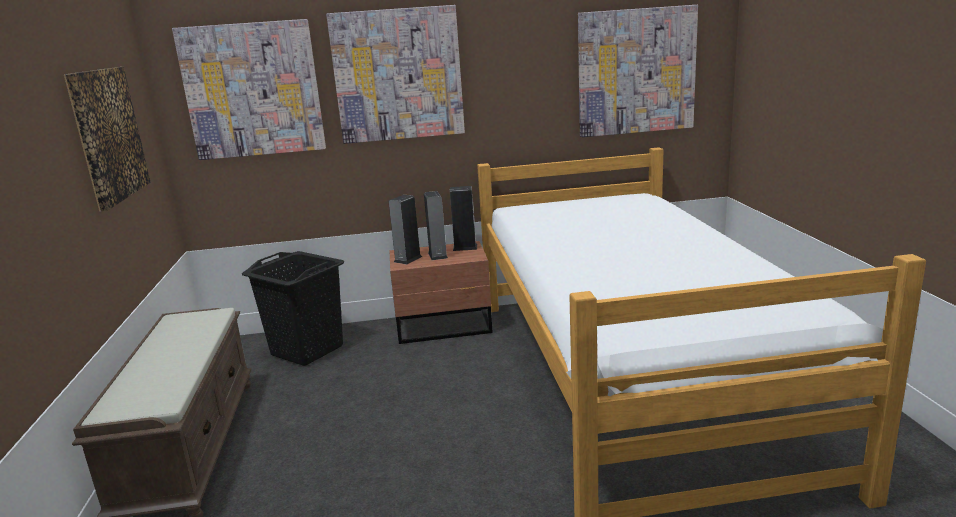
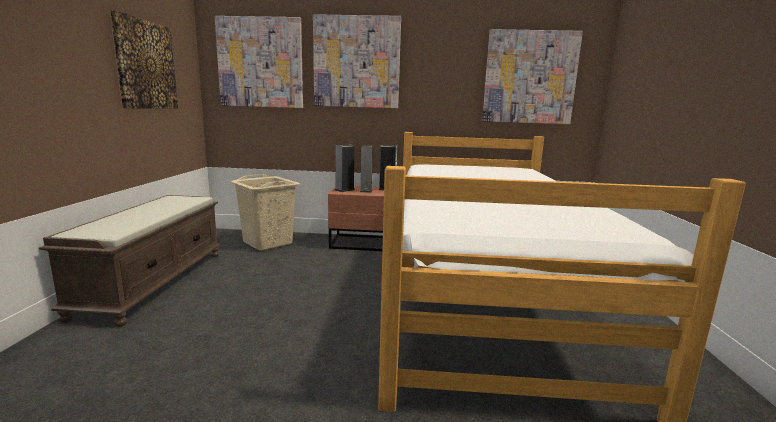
camera: 10 degrees right, 5 degrees down
(307, 350) = (267, 243): black laundry basket -> beige laundry basket

